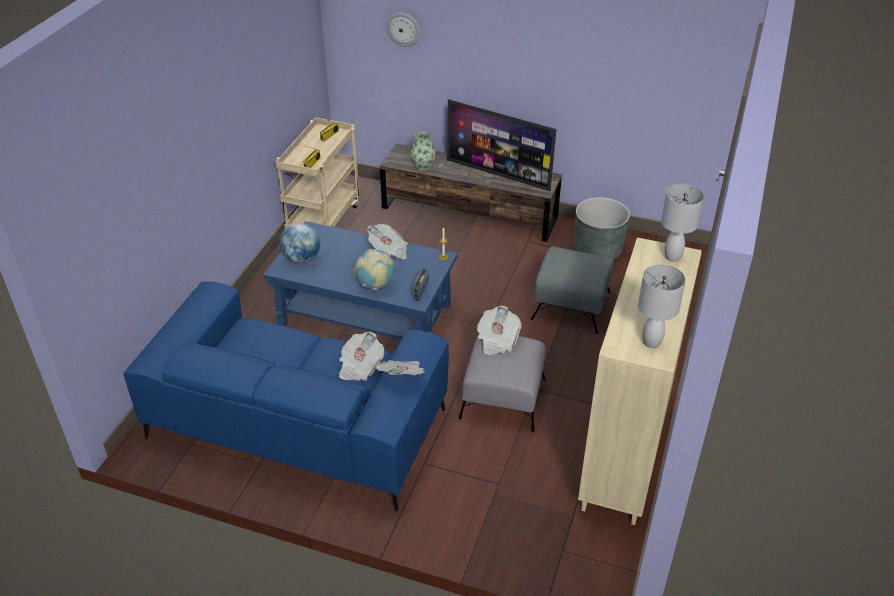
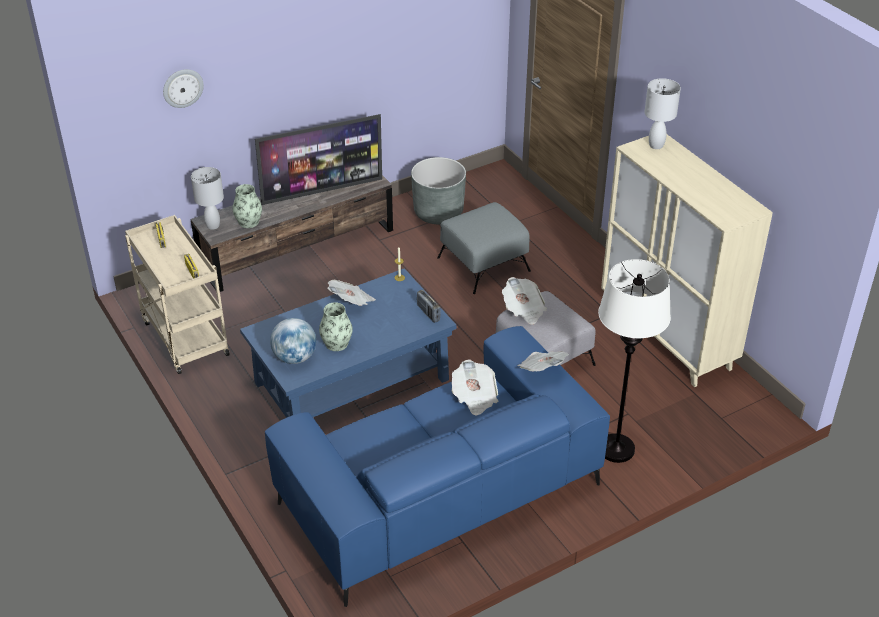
camera: 50 degrees left, 0 degrees up
(337, 268) = (336, 343): none -> vase
(375, 285) = (388, 334): globe -> none
(448, 499) = (616, 449): none -> white floor lamp
(651, 342) = (735, 204): white table lamp -> white table lamp (213, 226)

